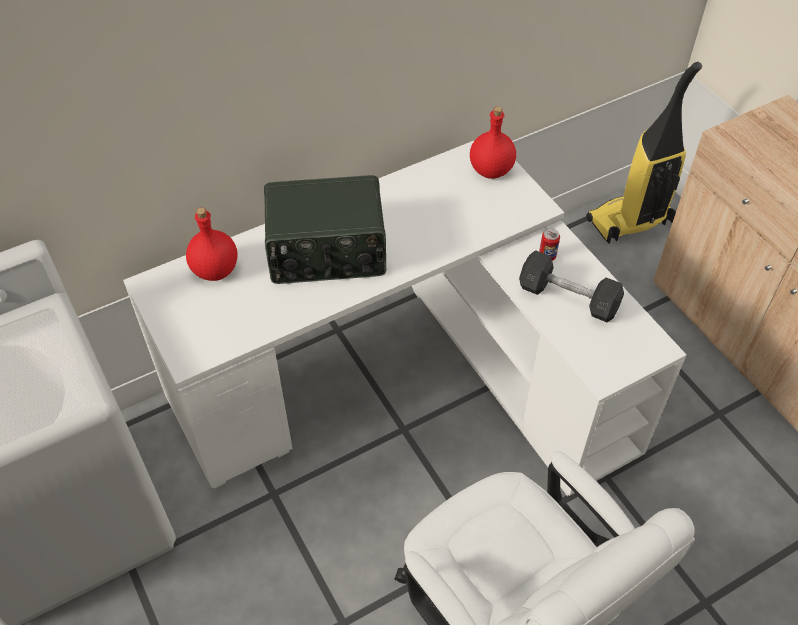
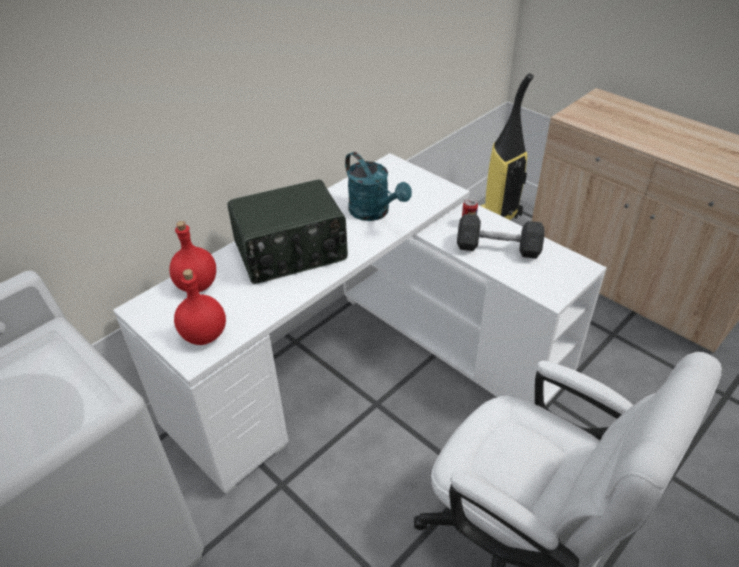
camera: 15 degrees left, 10 degrees down
(439, 218) = (374, 213): none -> turquoise watering can
(492, 170) = (401, 175): red bottle -> red bottle (205, 335)

